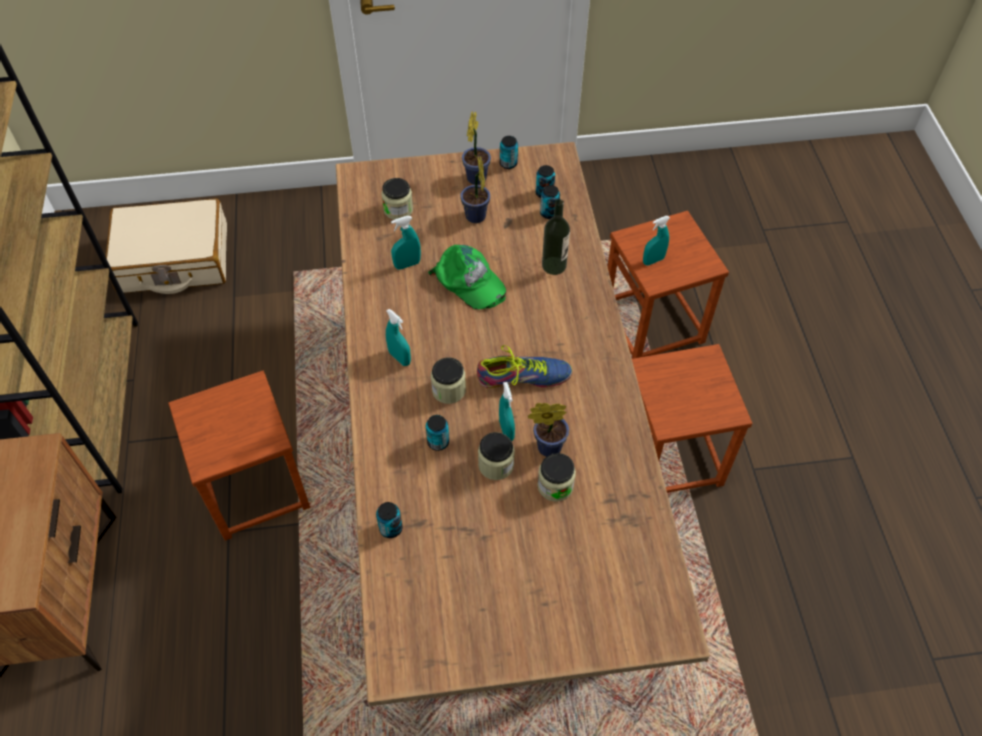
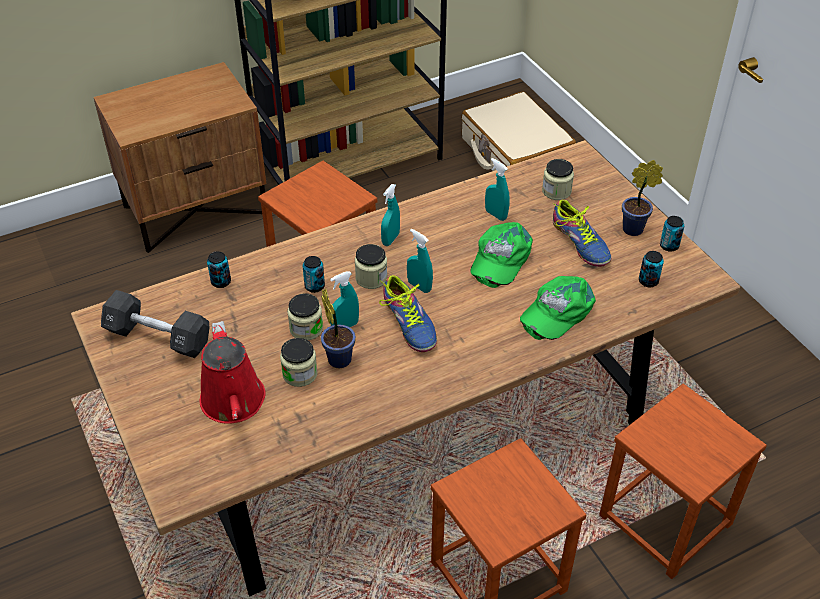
camera: 70 degrees right, 10 degrees down
(450, 609) = (158, 337): none -> black dumbbell
(476, 218) = (580, 242): potted plant -> shoe
(549, 213) = (623, 291): can -> none
(554, 265) = (556, 311): bottle -> green cap
(574, 554) = (234, 404): none -> red watering can
(653, 260) = (667, 428): turquoise spray bottle -> turquoise spray bottle (419, 286)

